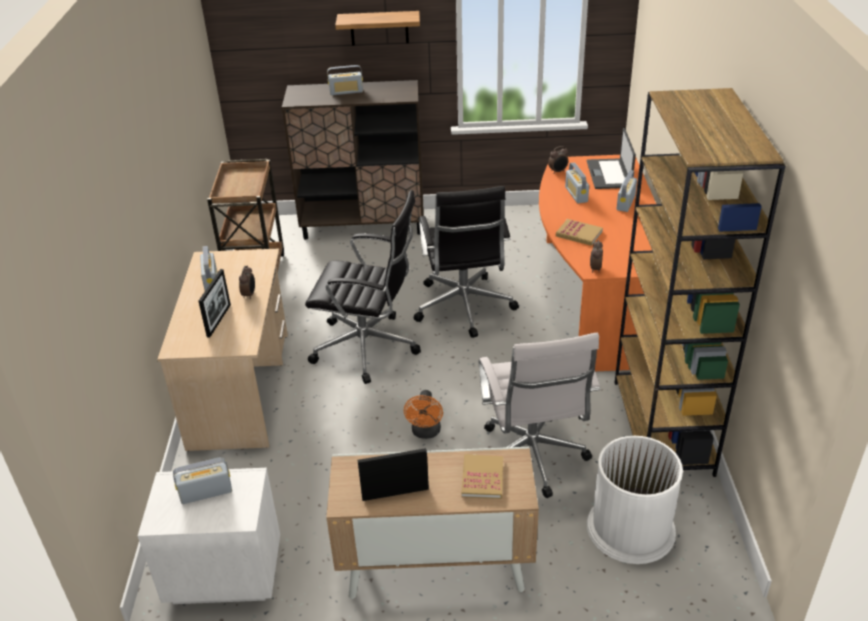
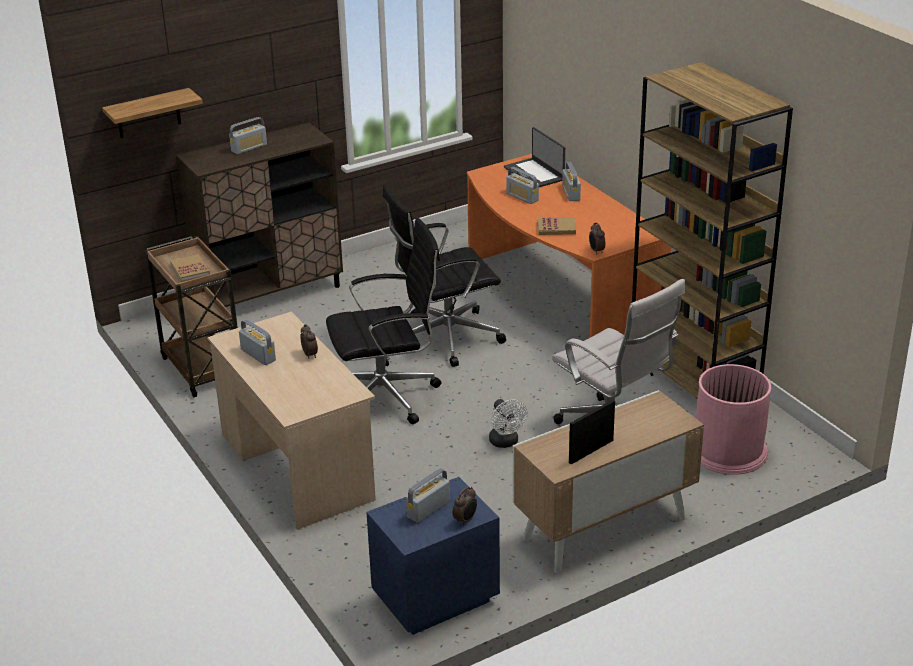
camera: 30 degrees left, 5 degrees down
(219, 320) = (306, 382): picture frame -> none
(223, 573) = (433, 599): white nightstand -> blue nightstand
(379, 28) = (267, 75): shelf -> shelf (148, 113)
(426, 433) = (506, 442): orange fan -> white fan
(464, 308) = (444, 337): black office chair -> black office chair turned 105 degrees clockwise
(482, 478) = (645, 420): book -> book (190, 270)
(558, 171) = (486, 182): alarm clock -> alarm clock (465, 520)
(631, 528) = (728, 451): white trash can -> pink trash can

